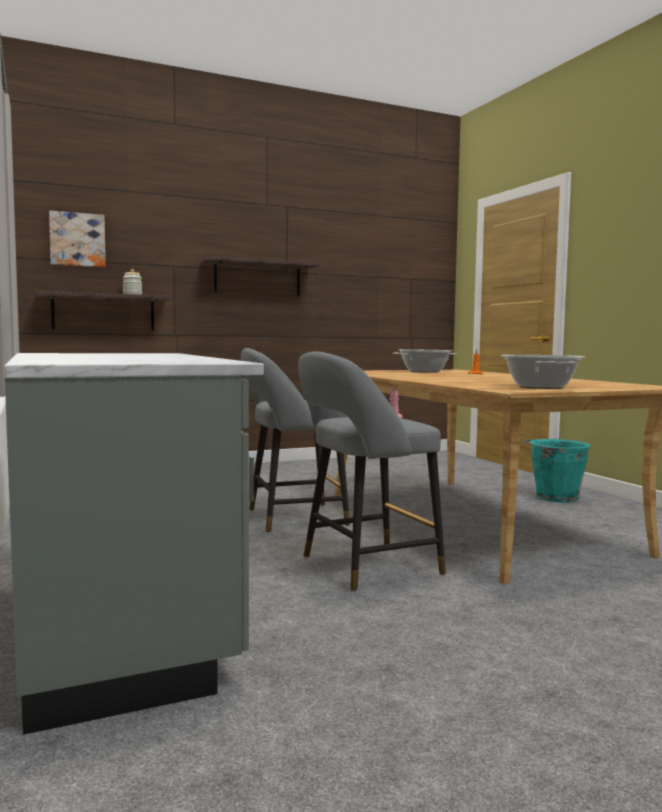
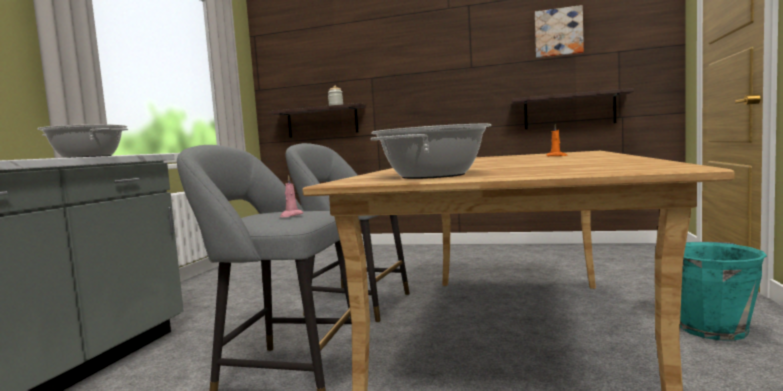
camera: 40 degrees right, 0 degrees up
(77, 240) = (302, 69): picture -> picture (558, 32)
(257, 278) = (442, 77): shelf -> shelf (569, 111)
(424, 371) = (522, 156): cooking pot -> cooking pot (88, 157)

